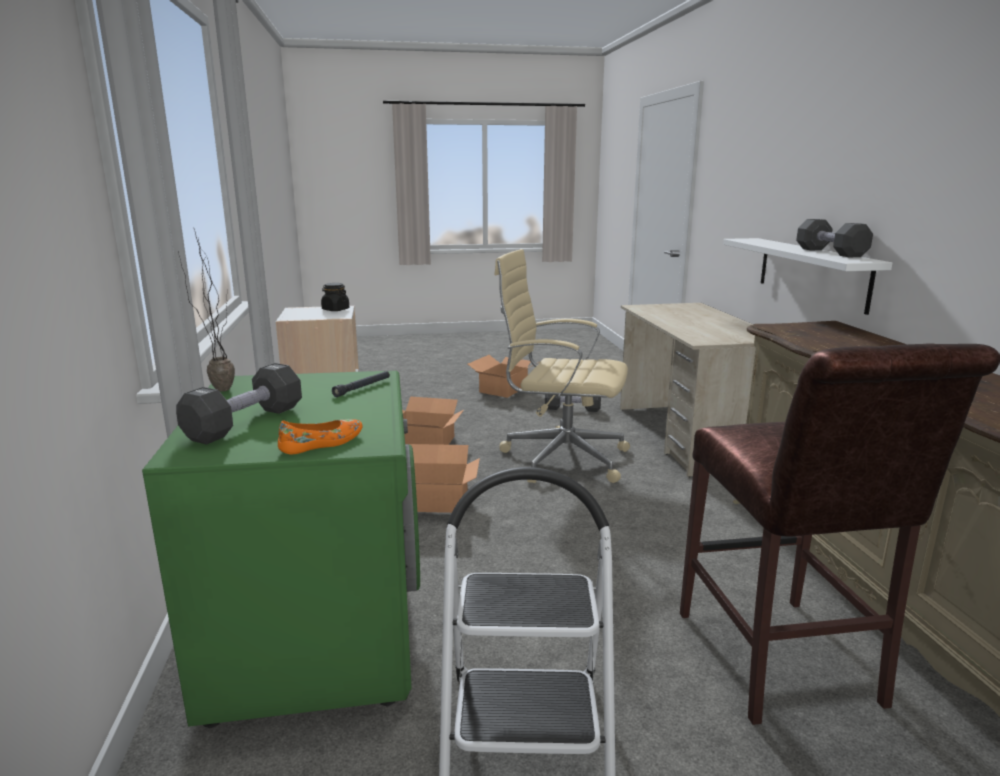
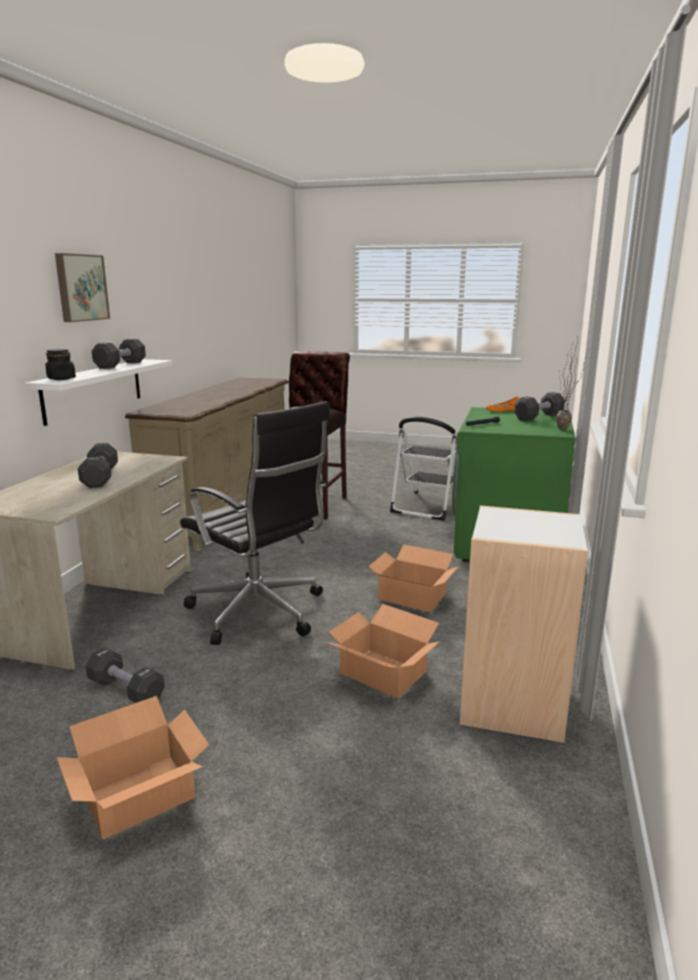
camera: 155 degrees left, 0 degrees up
(335, 309) = (501, 529): black jar -> black jar (61, 379)
(560, 458) = (259, 613): beige office chair -> black office chair
(690, 322) = (100, 477): none -> black dumbbell
(828, 151) = (80, 287): none -> picture

